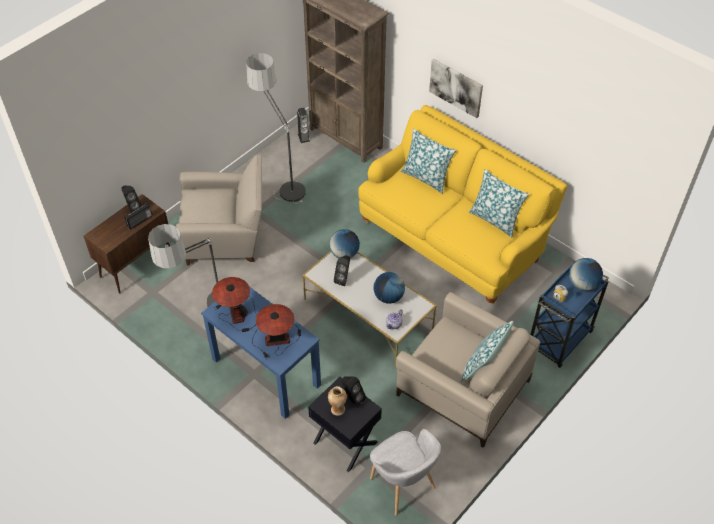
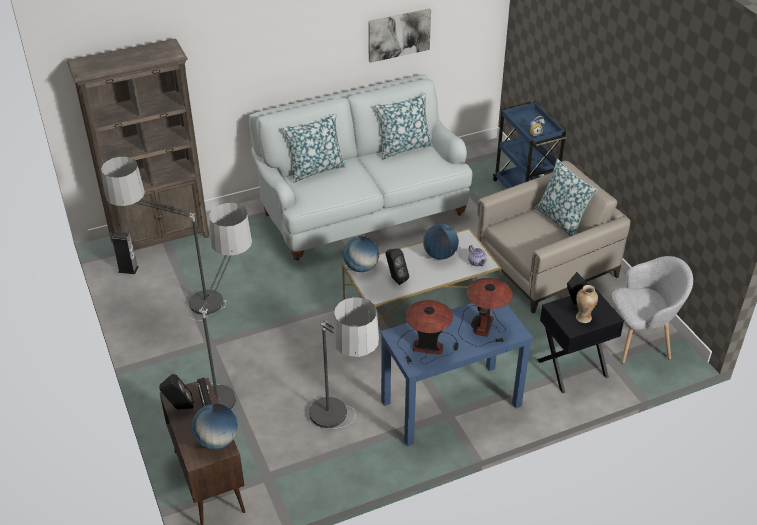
camera: 65 degrees left, 10 degrees down
(227, 237) = (230, 380): beige armchair -> floor lamp
(453, 237) = (361, 211): yellow sofa -> white sofa
(456, 87) = (276, 68): picture -> picture (398, 34)
(582, 284) = (527, 117): globe -> globe (217, 441)

